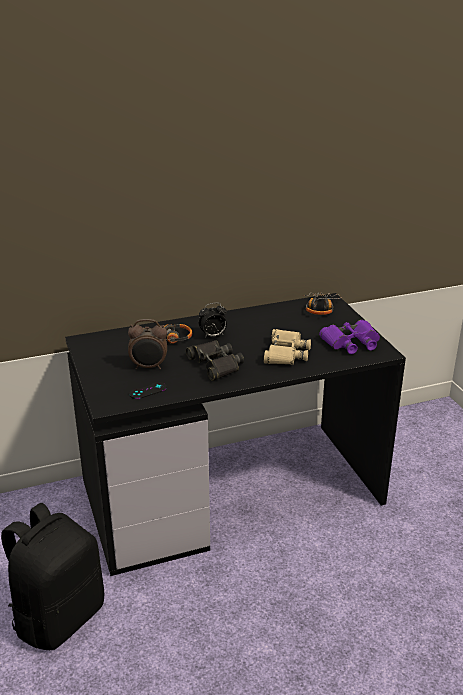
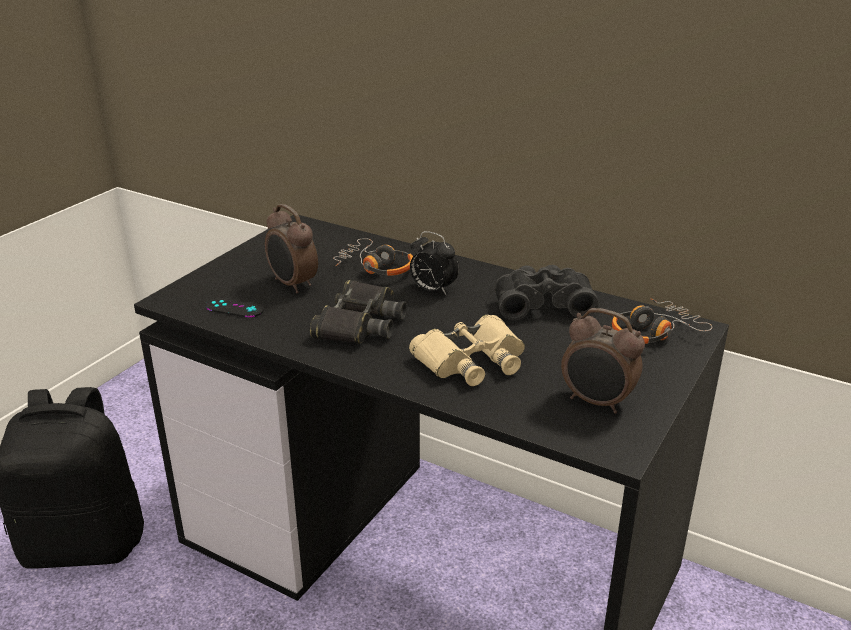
camera: 50 degrees right, 0 degrees up
(264, 318) = (542, 303): none -> black binoculars
(351, 342) = (597, 402): purple binoculars -> alarm clock

